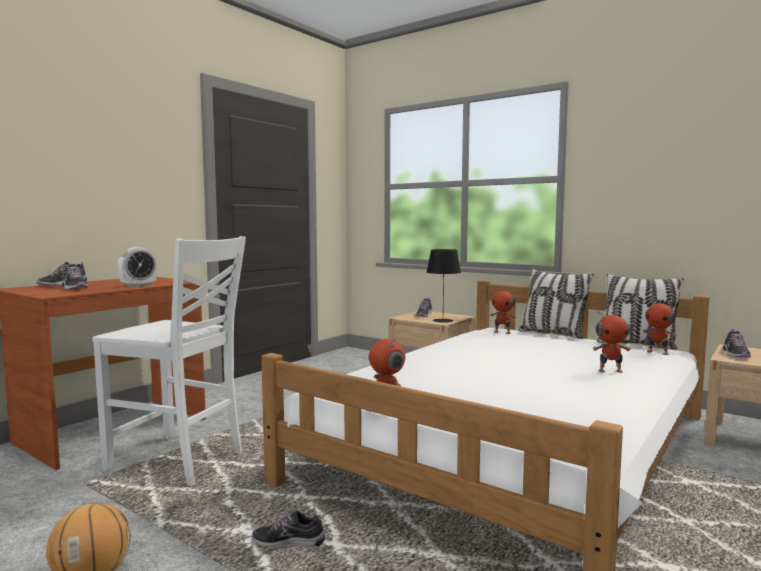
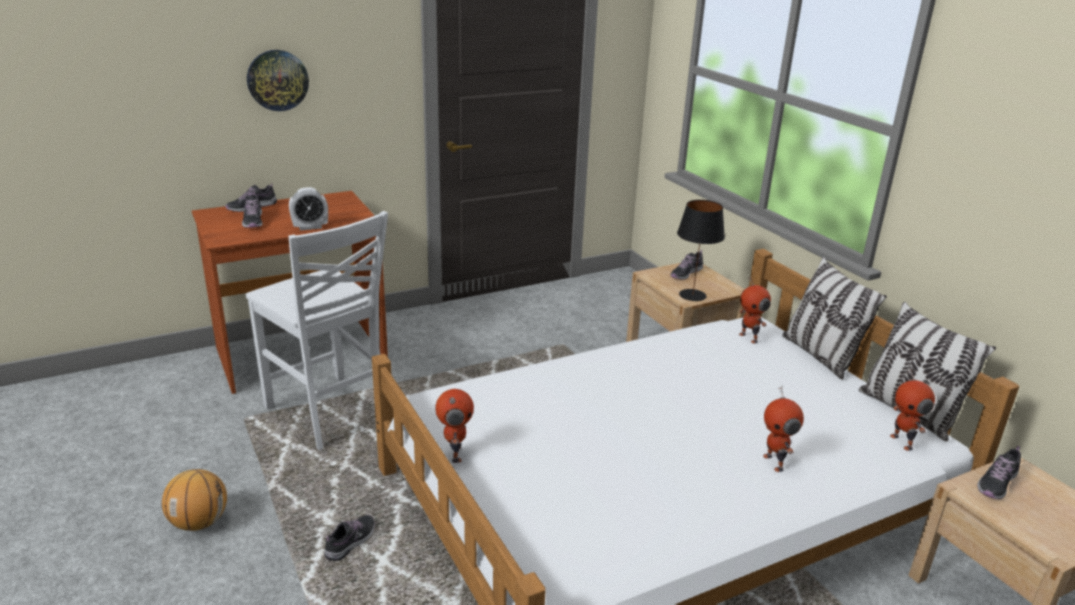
camera: 25 degrees right, 20 degrees up
(87, 171) = (277, 80): none -> wall clock
(288, 541) = (351, 542): shoe -> shoe turned 90 degrees clockwise
(610, 371) = (774, 462): toy robot -> toy robot turned 45 degrees clockwise

